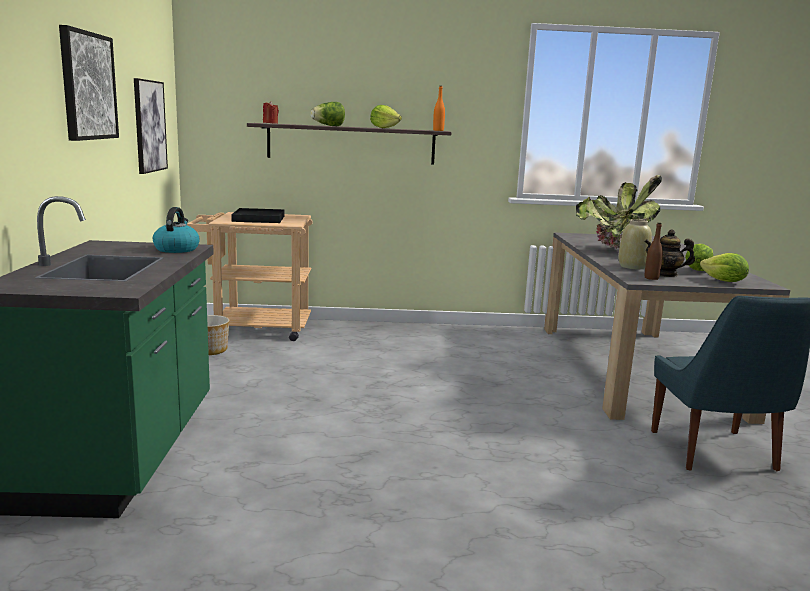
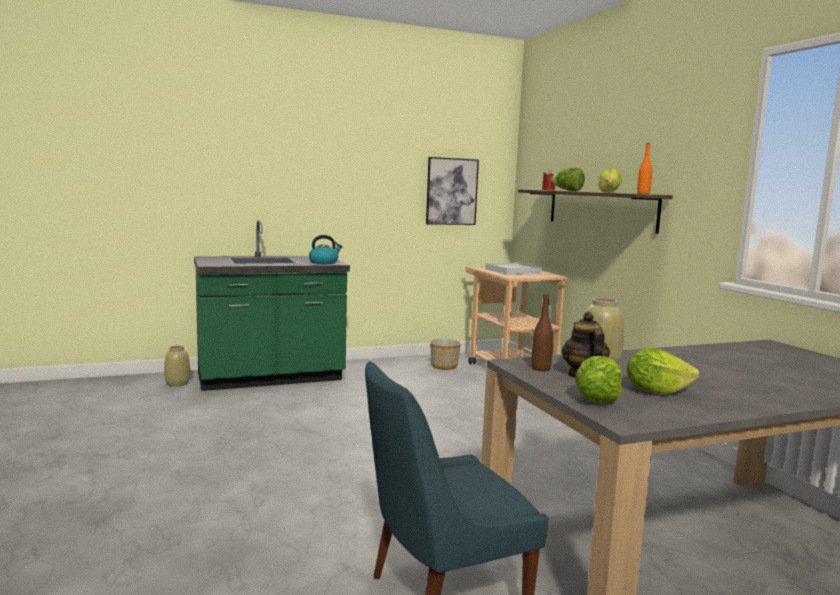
camera: 70 degrees right, 5 degrees down
(46, 540) = (178, 383): none -> beige vase
(88, 86) = (355, 162): picture -> none
(258, 219) = (512, 271): black tray -> white tray
(615, 250) = (702, 360): potted plant -> none

